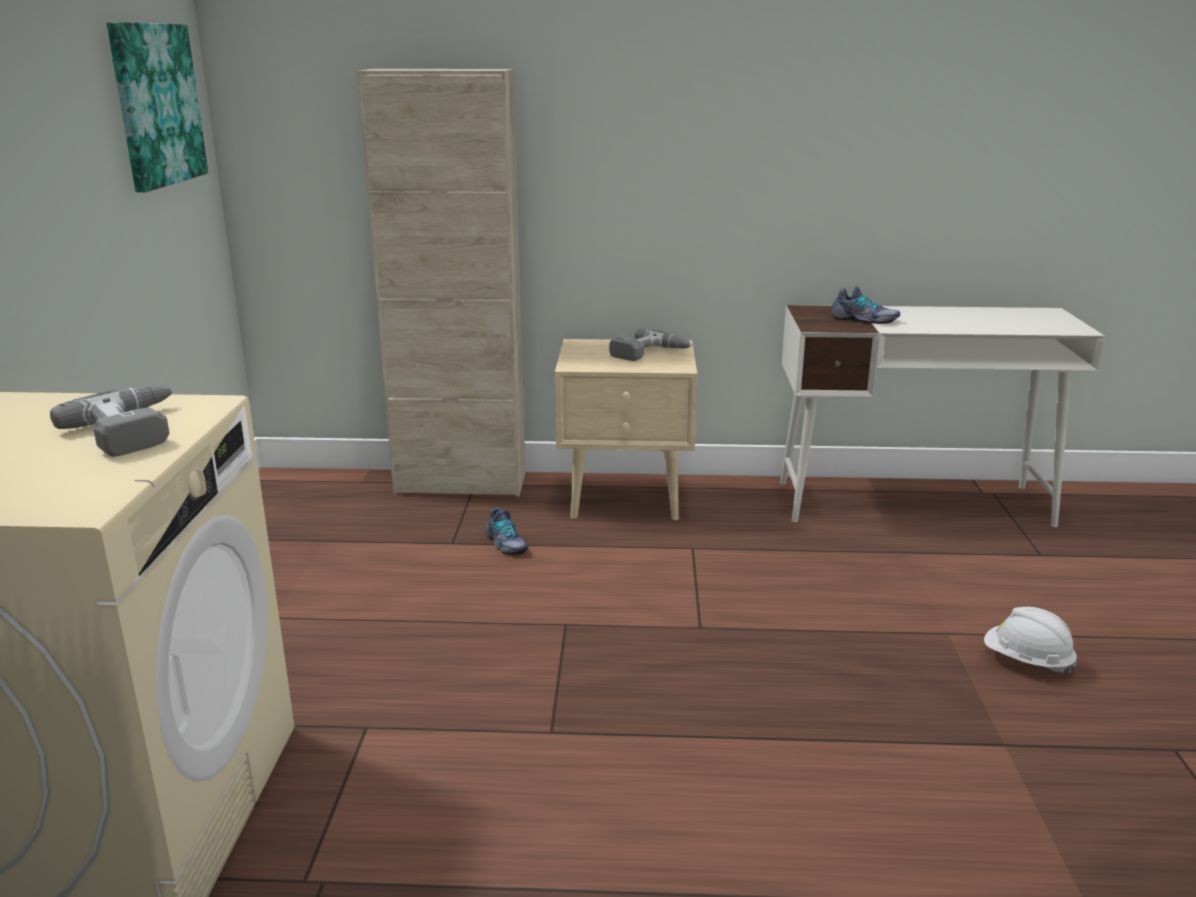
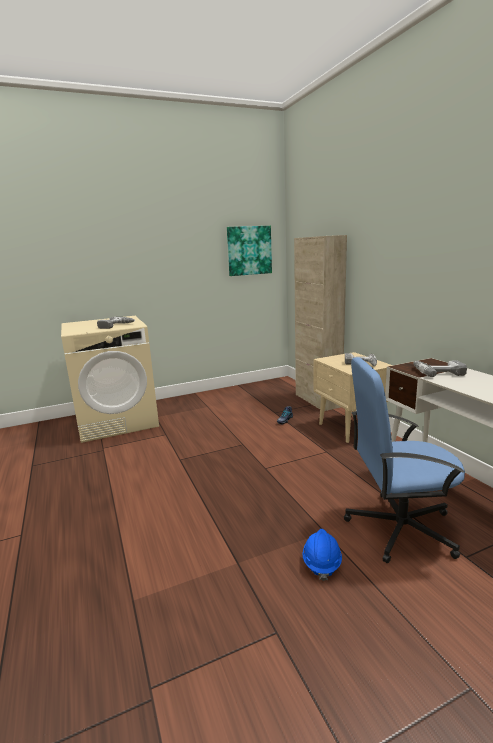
camera: 65 degrees right, 5 degrees down
(864, 320) = (437, 372): shoe -> power drill
(961, 572) = (399, 527): none -> blue office chair
(1026, 661) = (321, 563): white hard hat -> blue hard hat

